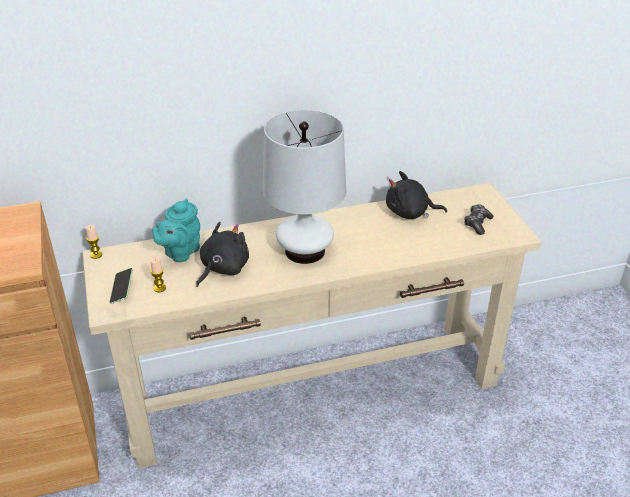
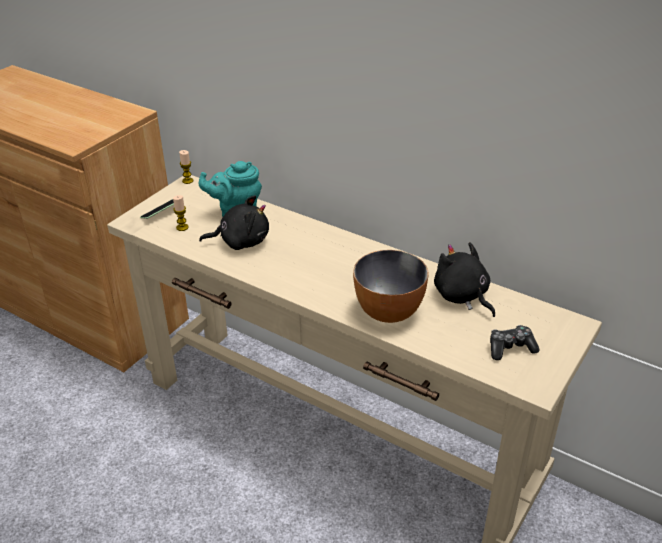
camera: 50 degrees right, 0 degrees up
(305, 251) = (318, 268): white table lamp -> none
(390, 248) = (389, 312): none -> bowl

